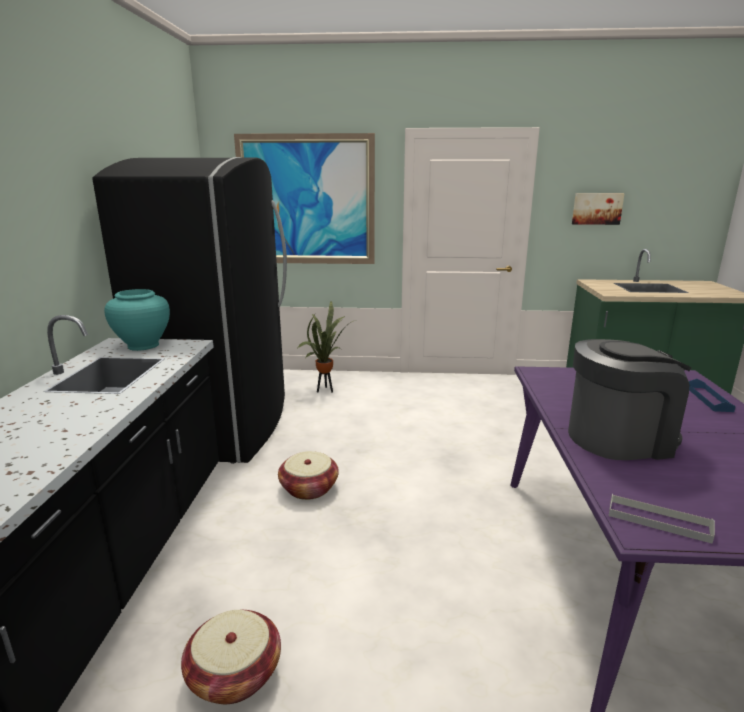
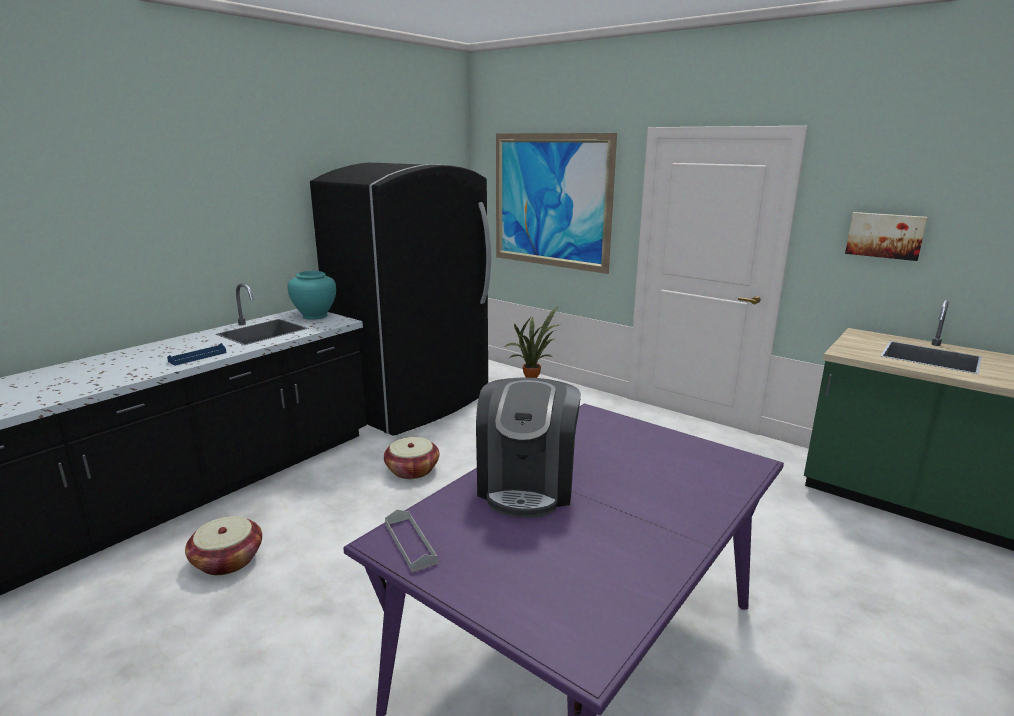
camera: 35 degrees right, 0 degrees up
(619, 438) = (527, 485): coffee machine -> coffee machine turned 75 degrees clockwise
(708, 399) = (712, 489): blue tray -> blue tray (197, 357)

